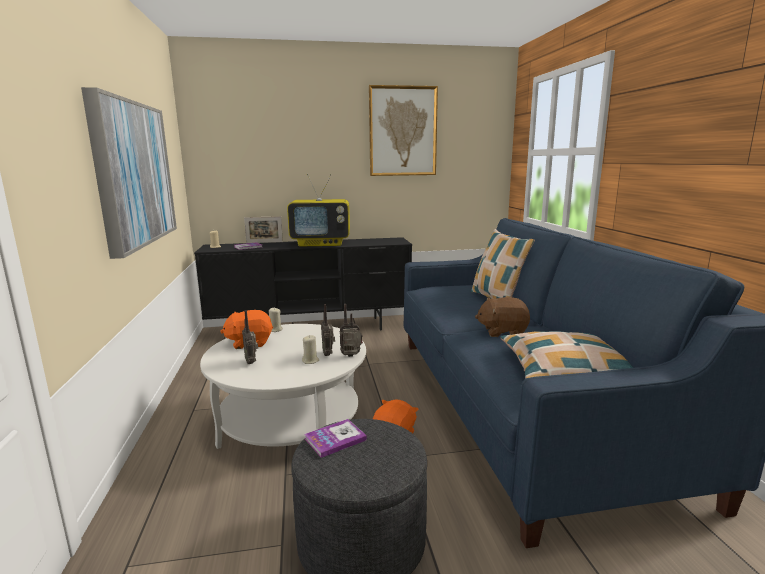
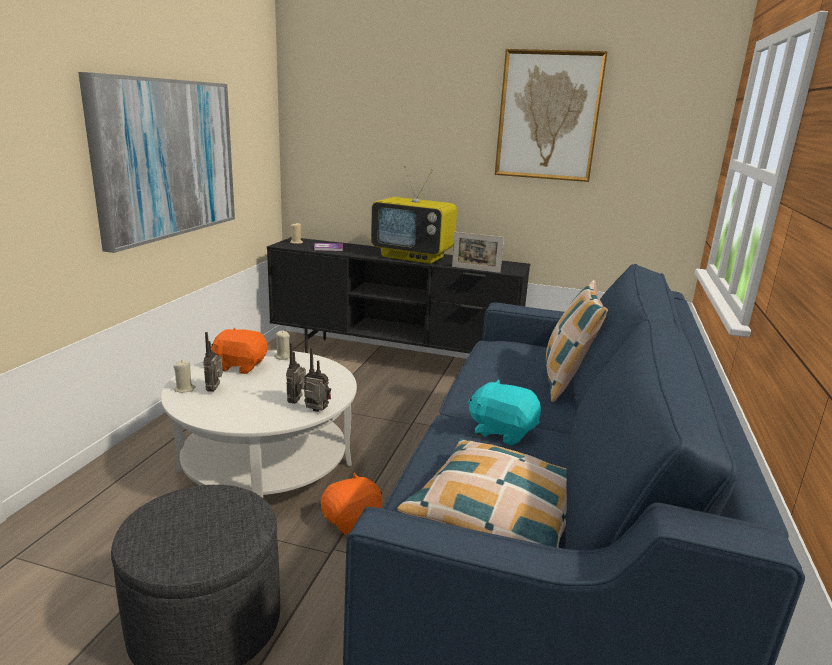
camera: 25 degrees right, 5 degrees up
(264, 242) = (355, 244): picture frame -> picture frame (475, 269)
(310, 361) = (270, 405): beige candle -> beige candle (184, 389)
(335, 439) = (189, 503): book -> none
(502, 332) = (502, 431): brown plush toy -> turquoise plush toy

